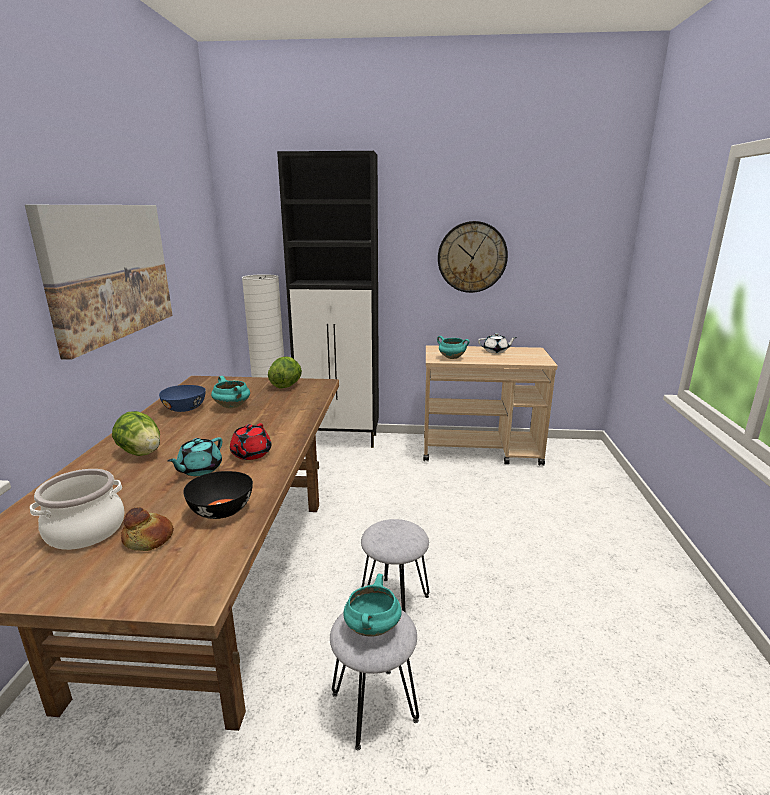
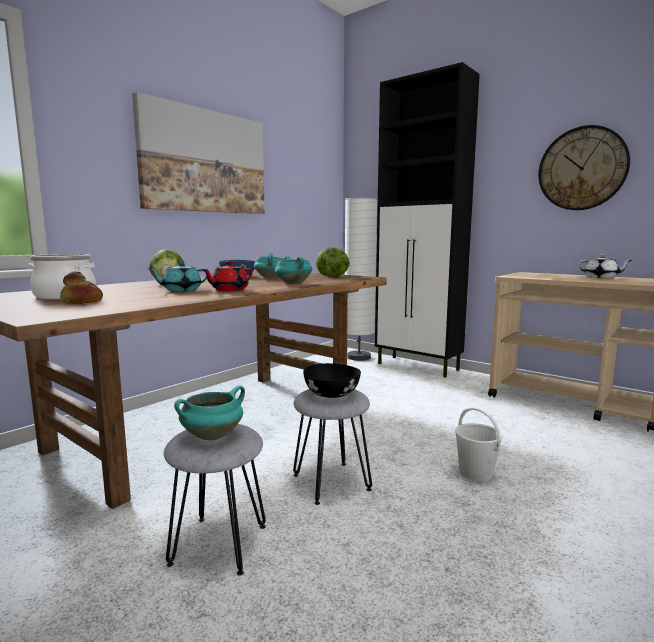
camera: 35 degrees right, 10 degrees down
(221, 510) = (147, 300): black bowl -> black bowl (331, 394)
(451, 358) = (532, 276): turquoise cooking pot -> turquoise cooking pot (293, 284)
(478, 547) = (476, 473): none -> white bucket

